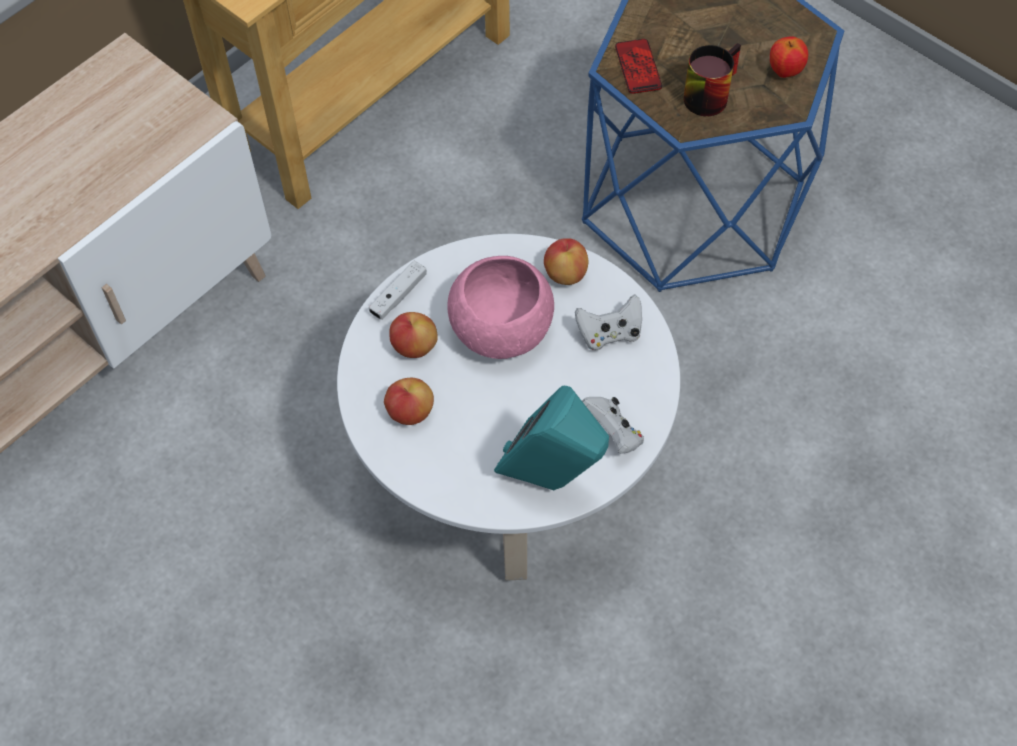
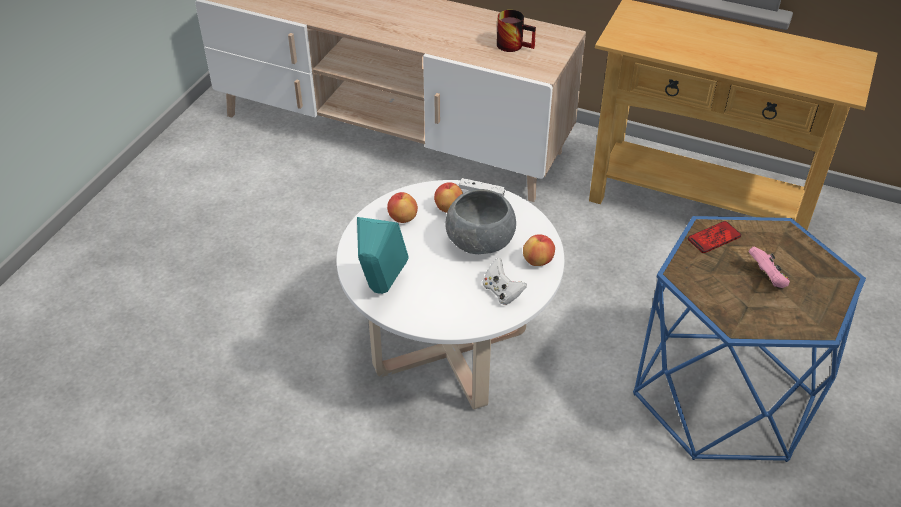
camera: 70 degrees right, 15 degrees down
(502, 329) = (480, 242): pink bowl -> grey bowl
(613, 434) = (426, 311): white game controller -> none
(707, 92) = (717, 278): mug -> mug (515, 44)
(724, 47) = (767, 278): none -> pink game controller
(785, 71) = (769, 316): apple -> none

